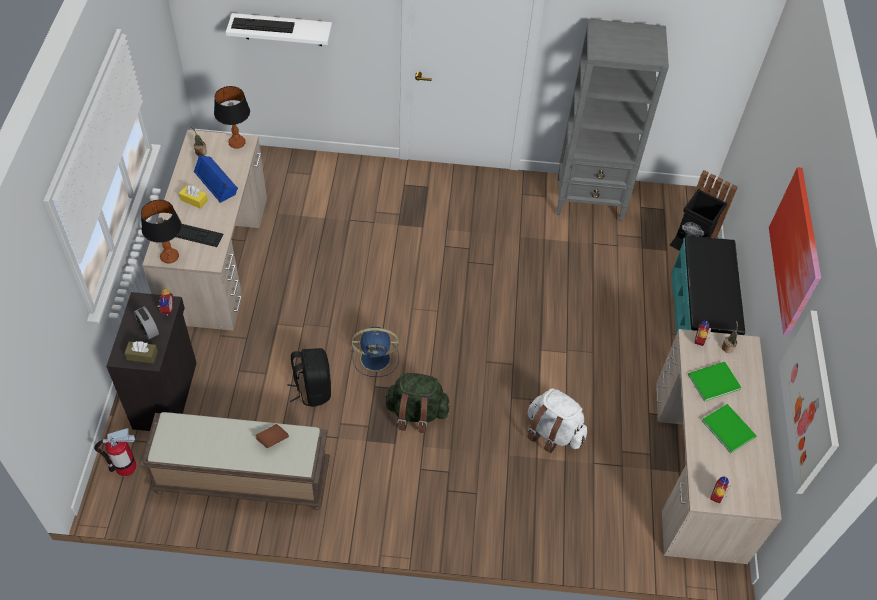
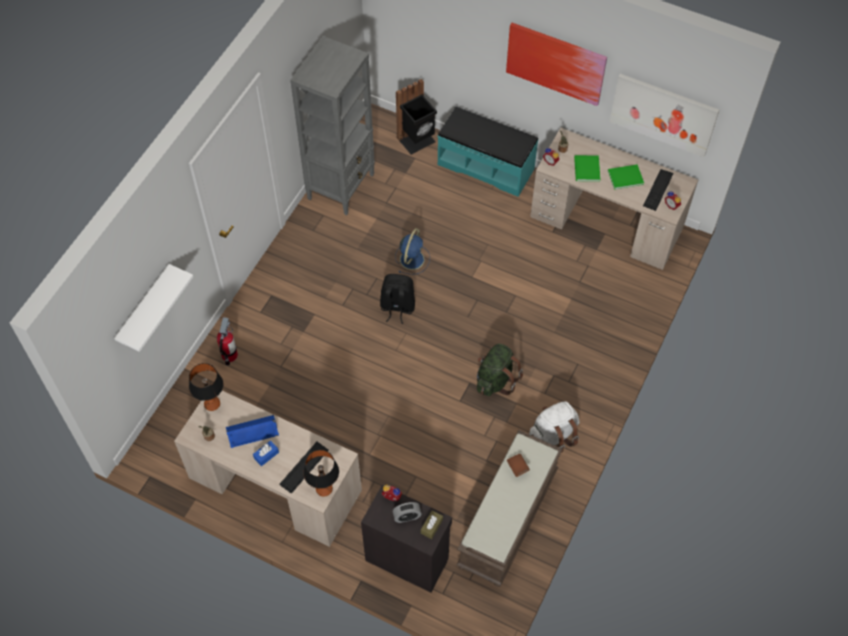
camera: 65 degrees left, 5 degrees up
(125, 467) = (466, 605): fire extinguisher -> fire extinguisher (229, 355)
(194, 200) = (266, 455): yellow tissue box -> blue tissue box
(263, 25) = (145, 317): keyboard -> keyboard (658, 189)
(312, 389) = (445, 446): black backpack -> black backpack (397, 307)
(377, 358) = (434, 391): blue fan -> blue fan (412, 258)
(553, 432) = (546, 297): white backpack -> white backpack (553, 435)

